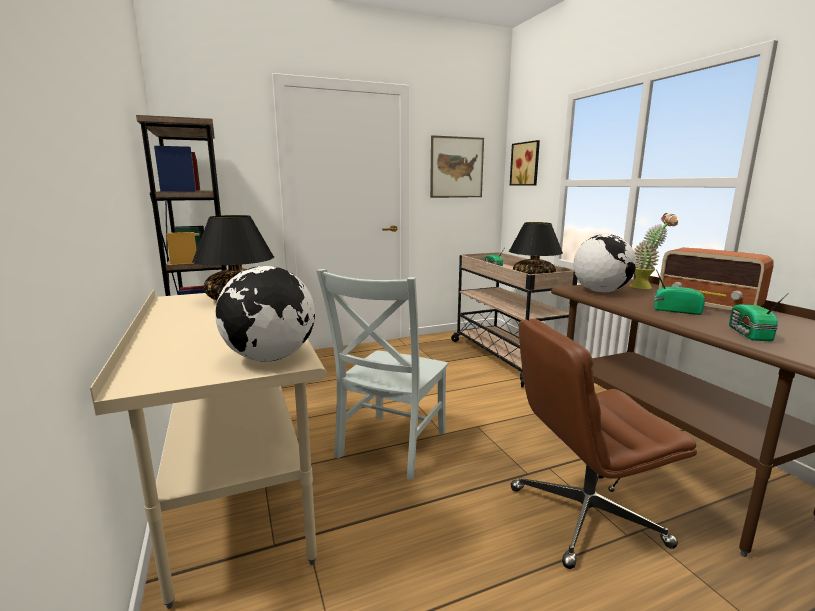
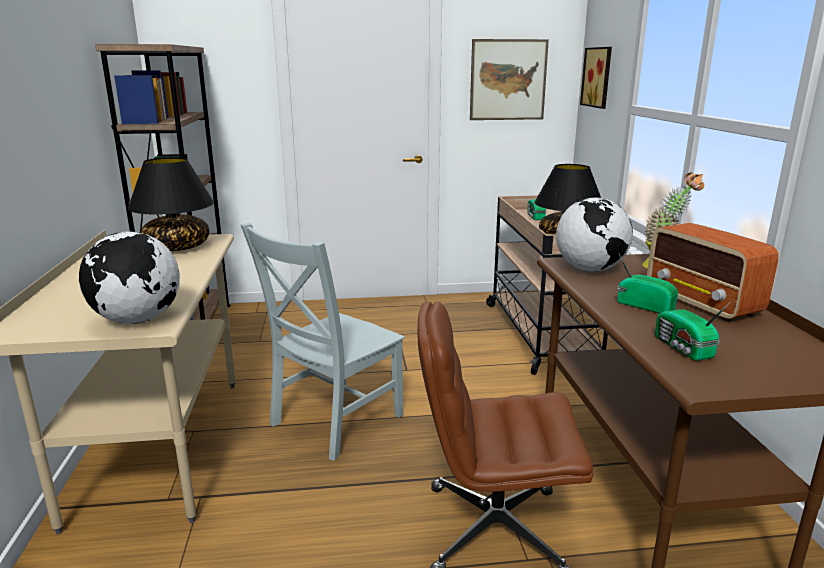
camera: 15 degrees right, 5 degrees up
(749, 334) = (683, 348): radio -> radio turned 45 degrees counterclockwise

